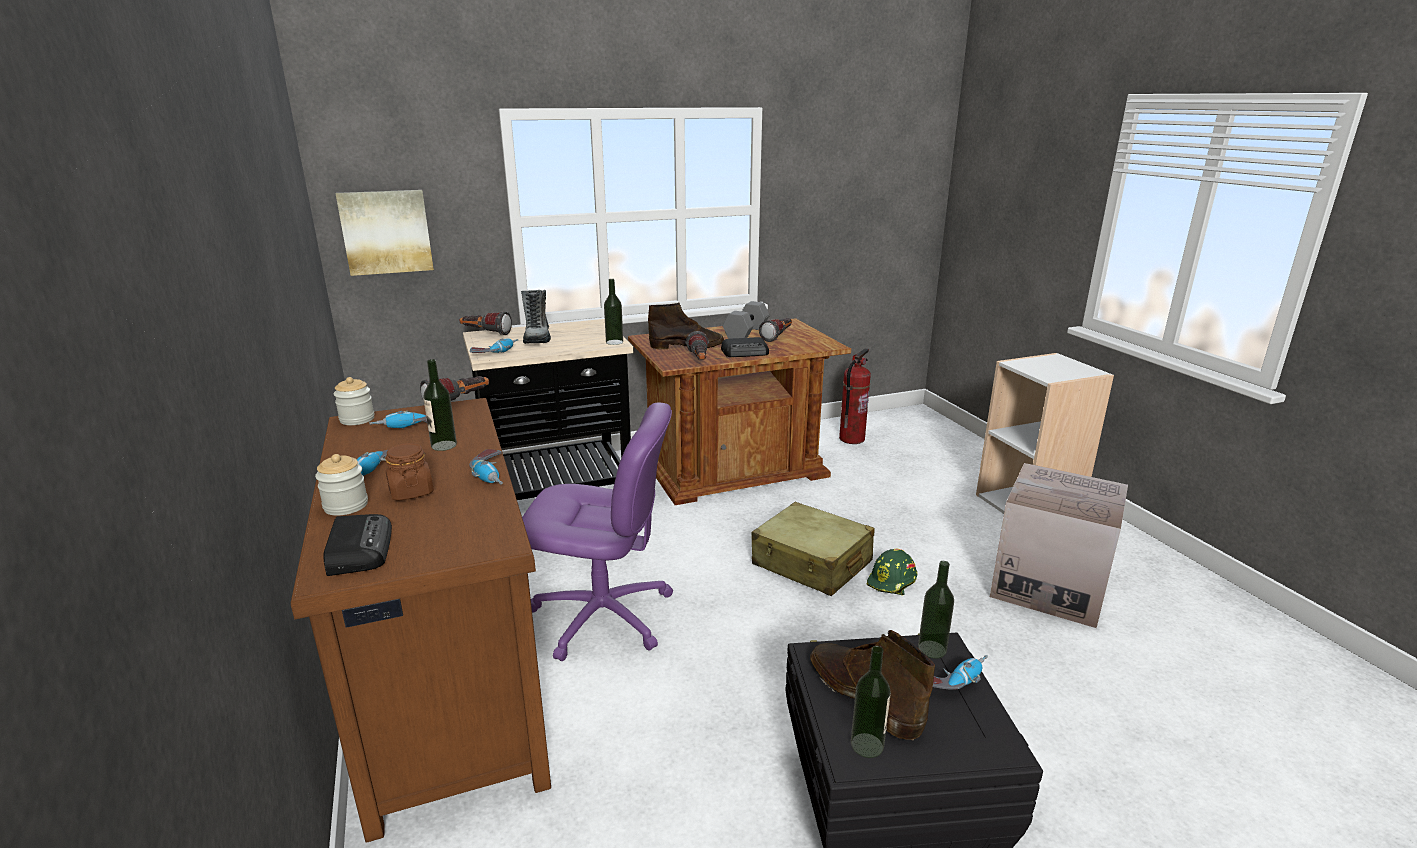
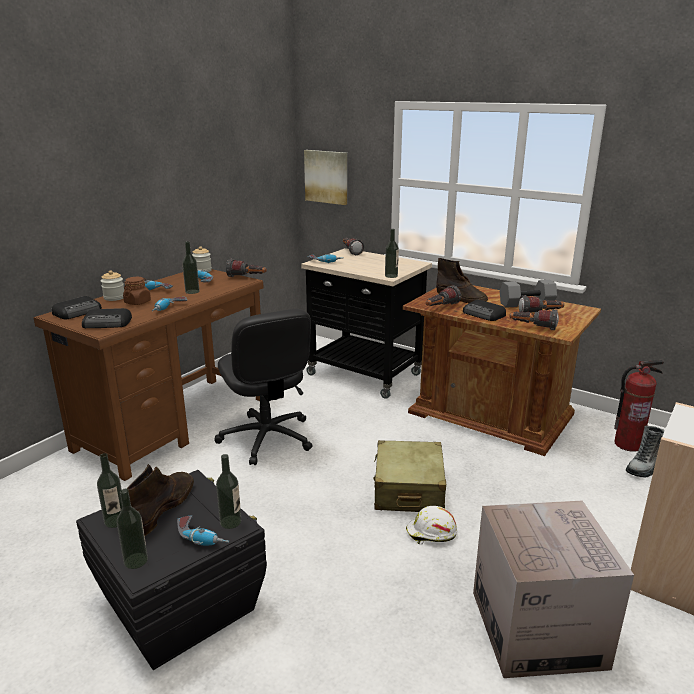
camera: 55 degrees right, 0 degrees up
(471, 533) = (108, 323): none -> radio
(537, 337) = (365, 261): boot -> boot (644, 466)
(602, 615) = (266, 438): purple office chair -> black office chair
(804, 349) = (532, 328): none -> flashlight
(892, 581) = (431, 533): green hard hat -> white hard hat
(971, 746) = (136, 560): none -> bottle

